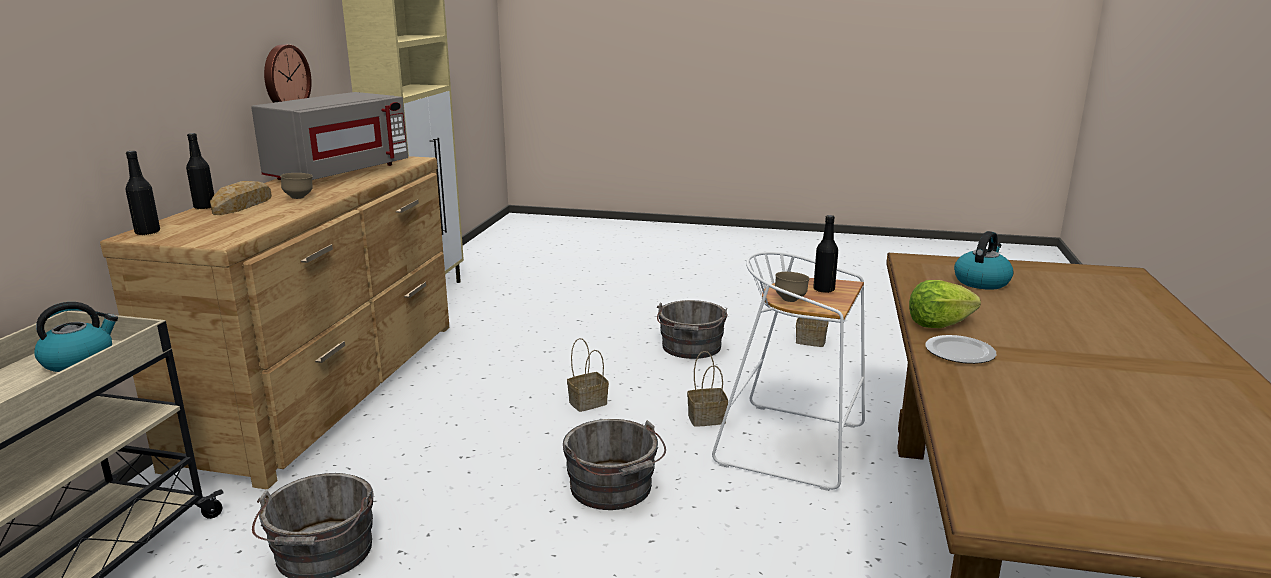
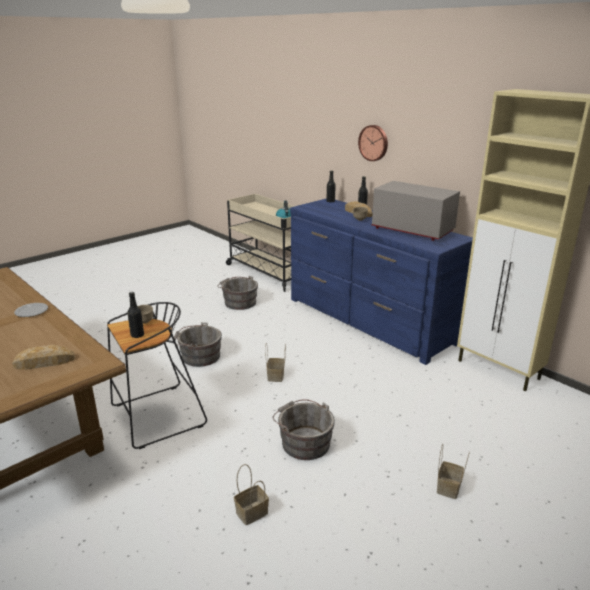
camera: 125 degrees right, 5 degrees up
(285, 78) = (446, 175): wall clock -> wall clock (374, 143)
(330, 387) = (368, 320): brown dresser -> blue dresser
(338, 173) = (412, 230): grey microwave -> grey microwave turned 150 degrees clockwise
(707, 418) = (215, 404): basket -> basket (449, 488)
(794, 445) = (157, 417): white stool -> black stool
(938, 324) = (50, 321): lettuce -> none
(981, 281) = (44, 362): kettle -> bread

